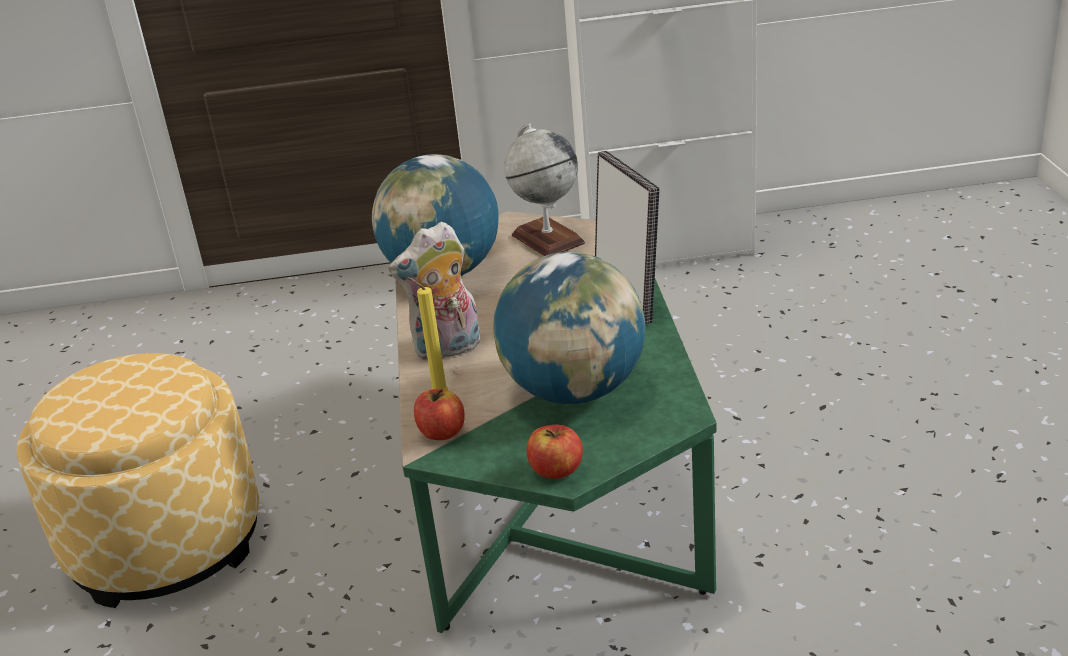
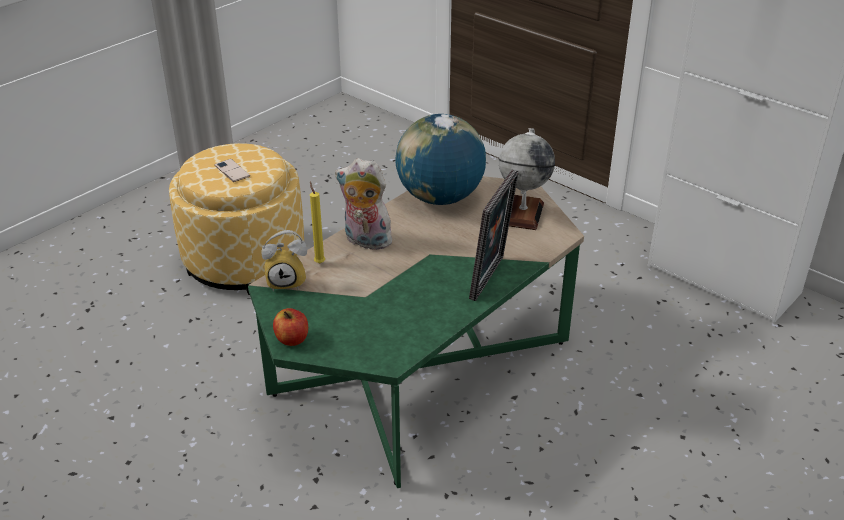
camera: 45 degrees right, 5 degrees up
(131, 397) = (232, 171): none -> phone
(441, 432) = (288, 281): apple -> alarm clock
(575, 390) = (373, 307): globe -> none

